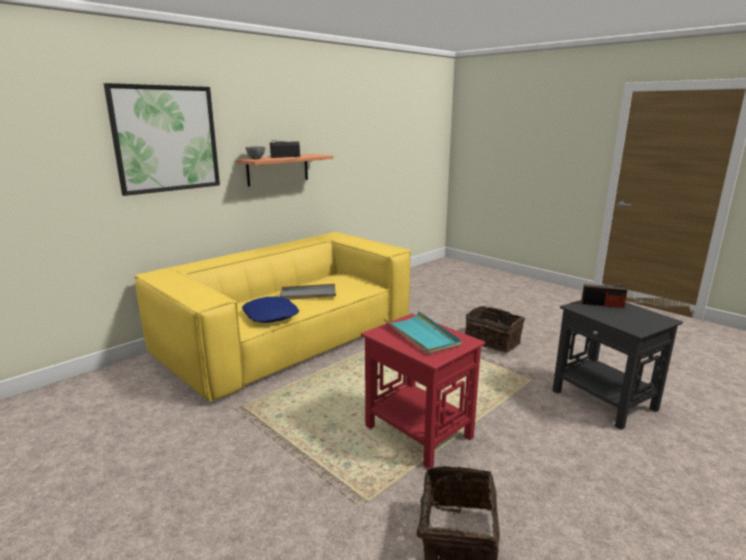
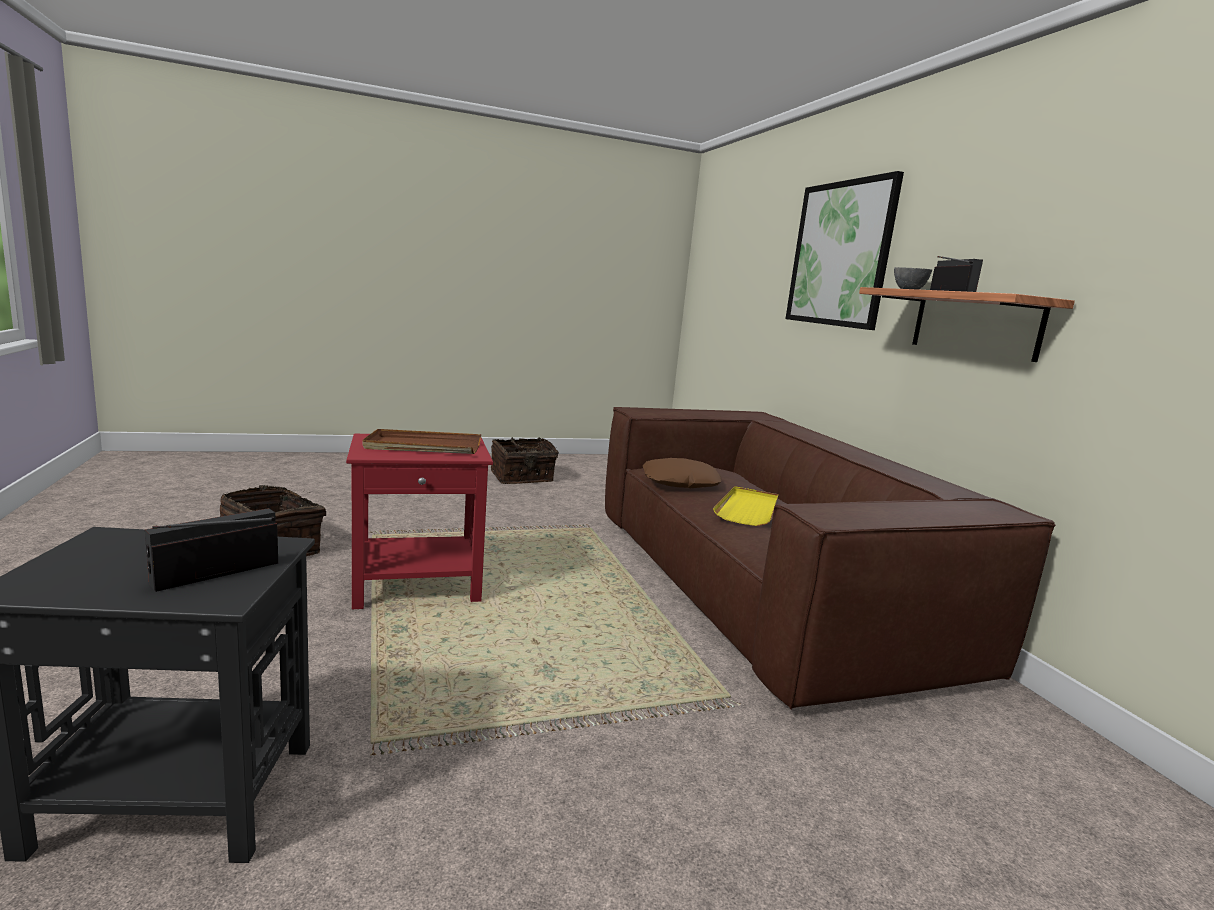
camera: 115 degrees right, 5 degrees down
(271, 315) = (680, 482): blue pillow -> brown pillow
(288, 337) = (762, 584): yellow sofa -> brown sofa
(308, 294) = (748, 509): grey tray -> yellow tray
(422, 335) = (423, 446): turquoise tray -> brown tray
(493, 342) = (581, 799): basket -> basket (522, 477)

